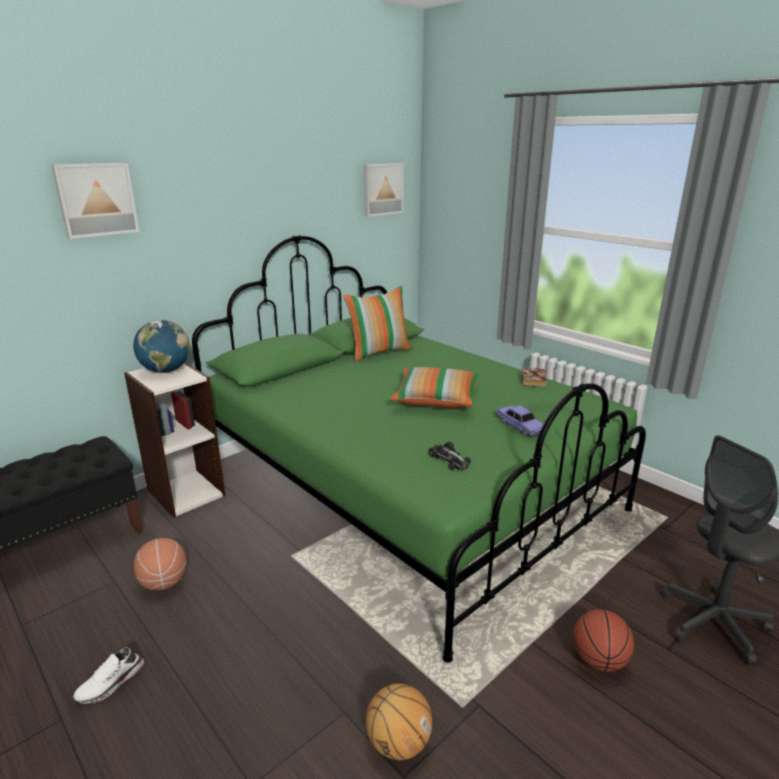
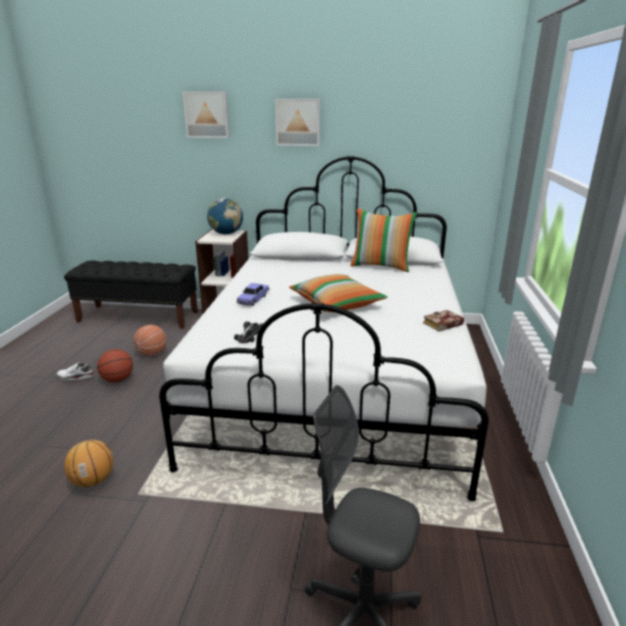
camera: 50 degrees right, 0 degrees up
(382, 189) = (455, 124): picture -> picture (298, 122)
(407, 487) = (336, 380): green bed -> white bed
(520, 427) = (341, 342): toy car -> toy car (253, 299)
(599, 660) = (237, 547): basketball -> basketball (117, 380)

